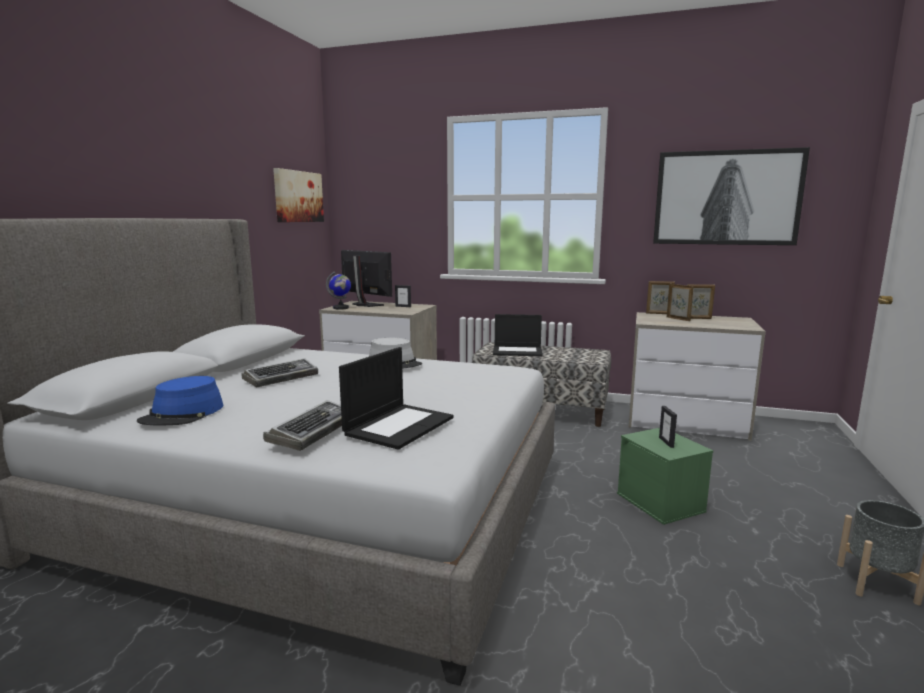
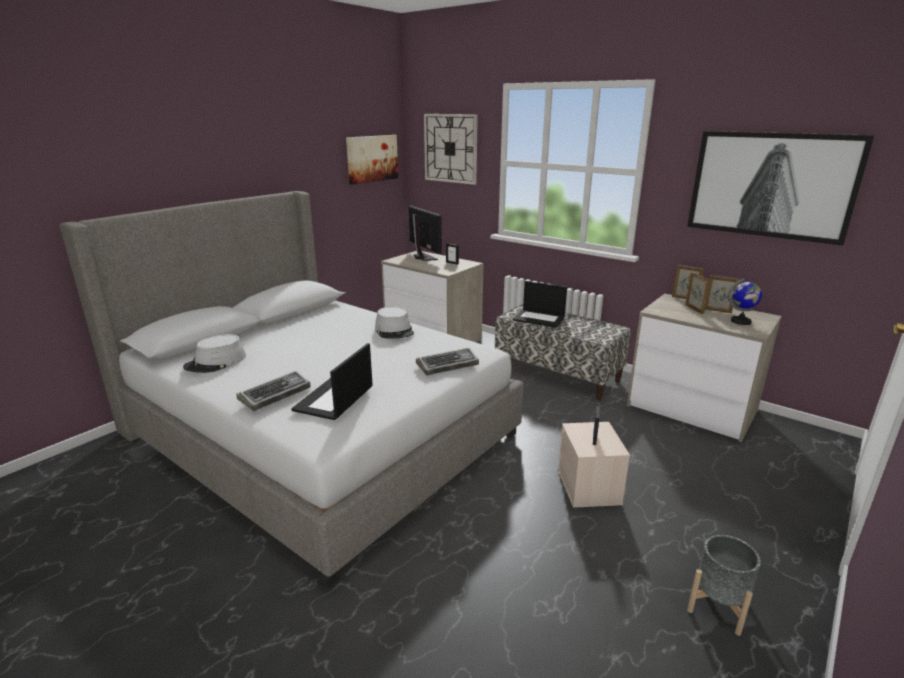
camera: 20 degrees right, 10 degrees up
(183, 414) = (216, 362): blue hat -> grey hat
(281, 378) = (302, 335): keyboard -> keyboard (448, 365)
(341, 308) = (399, 260): globe -> globe (741, 321)
(386, 187) = (450, 148): none -> wall clock
(399, 425) = (334, 399): laptop -> laptop turned 150 degrees clockwise
(661, 502) = (589, 487): green storage box -> beige storage box

